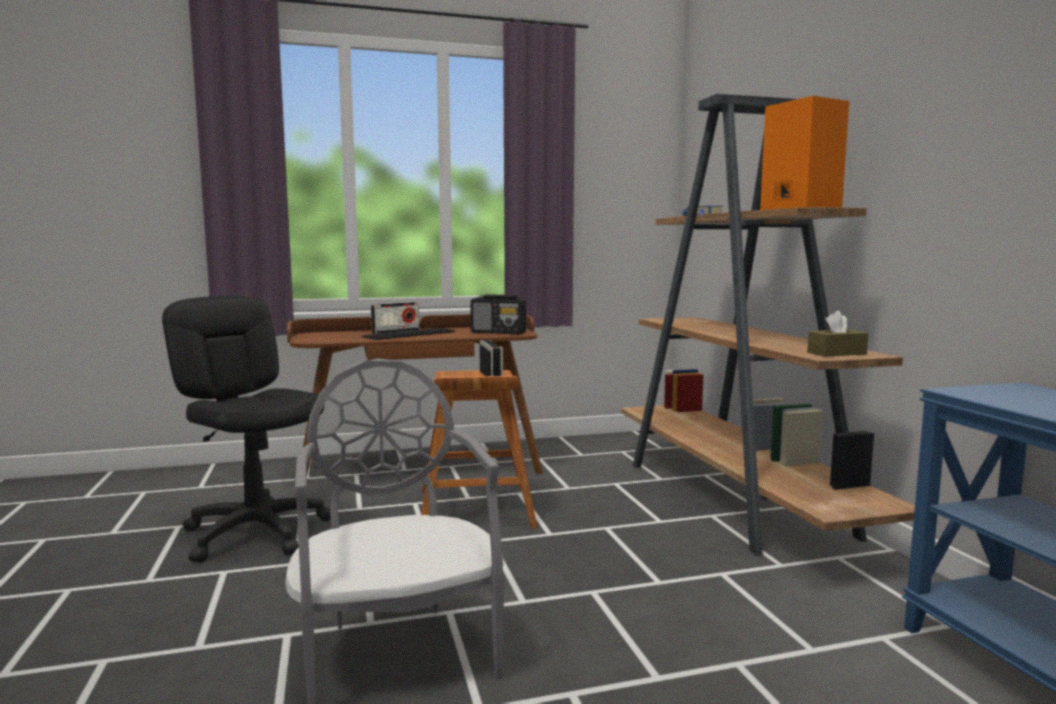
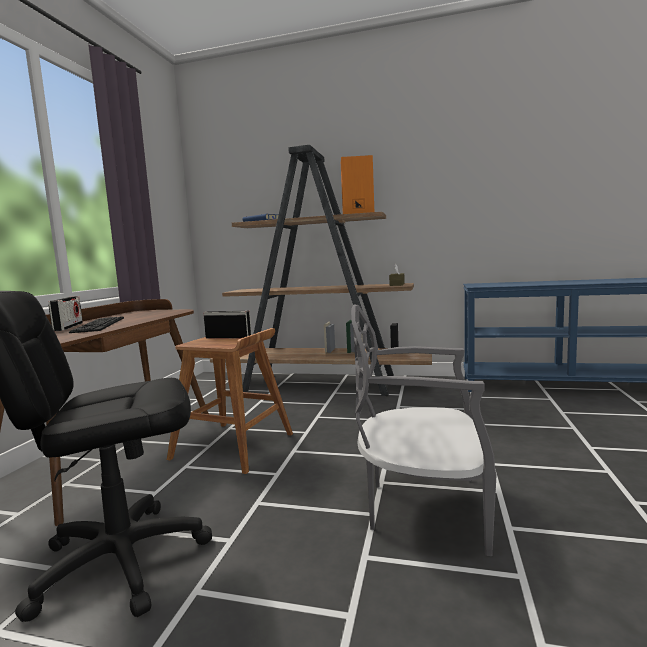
camera: 60 degrees left, 0 degrees up
(499, 333) = (161, 313): radio -> none

